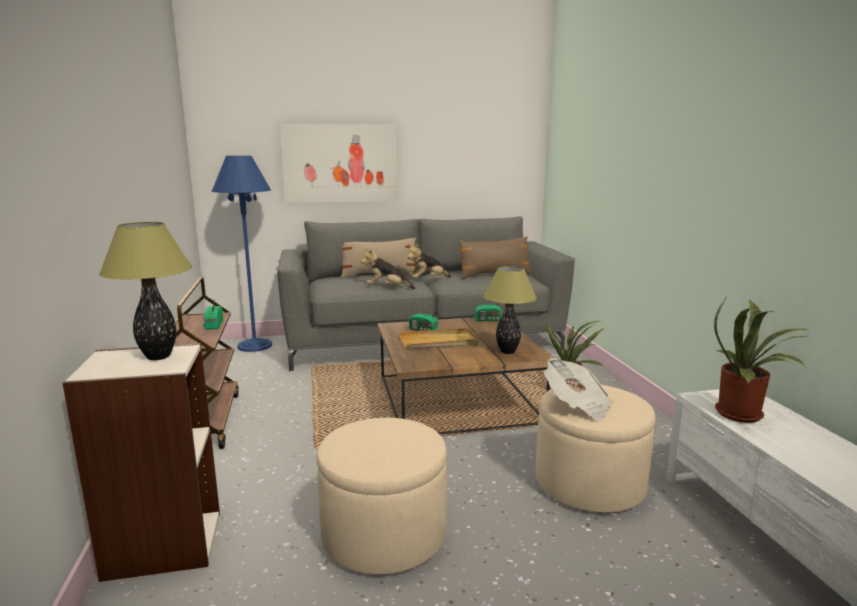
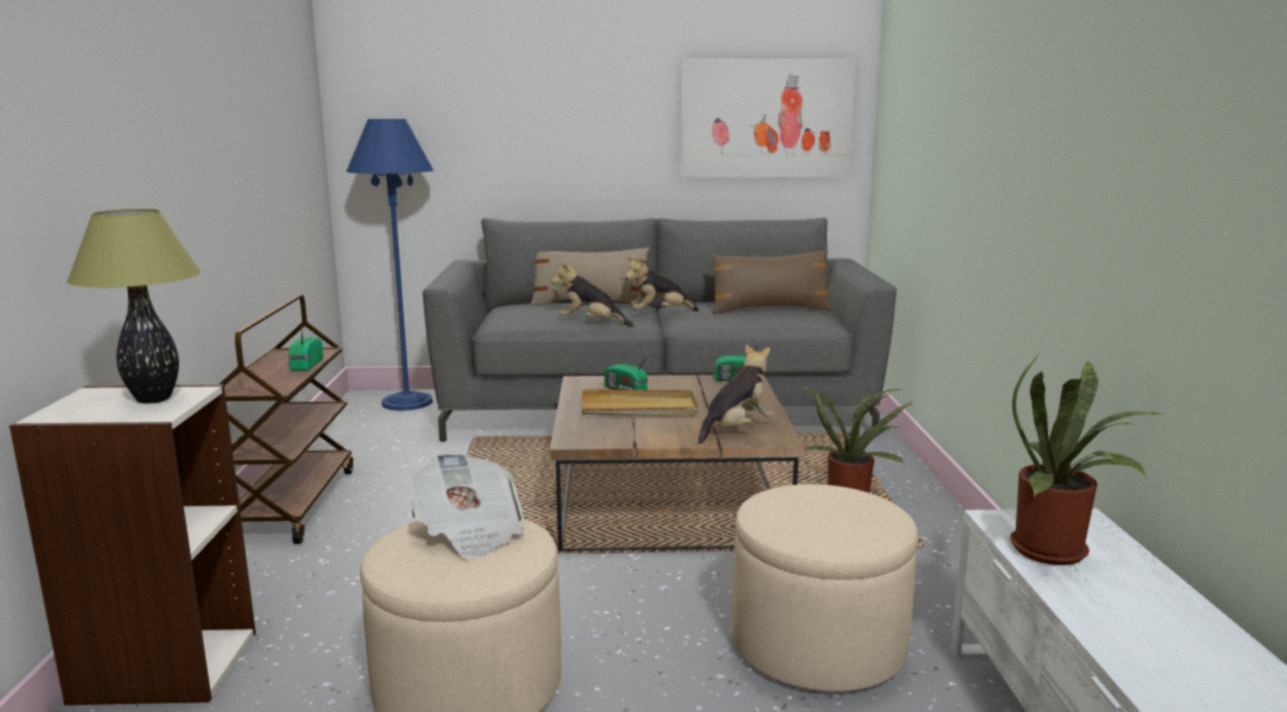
camera: 10 degrees right, 0 degrees up
(340, 163) = (542, 131): picture -> picture (765, 118)
(507, 352) = (736, 429): table lamp -> plush toy
(577, 406) = (790, 517): newspaper -> newspaper (469, 533)

